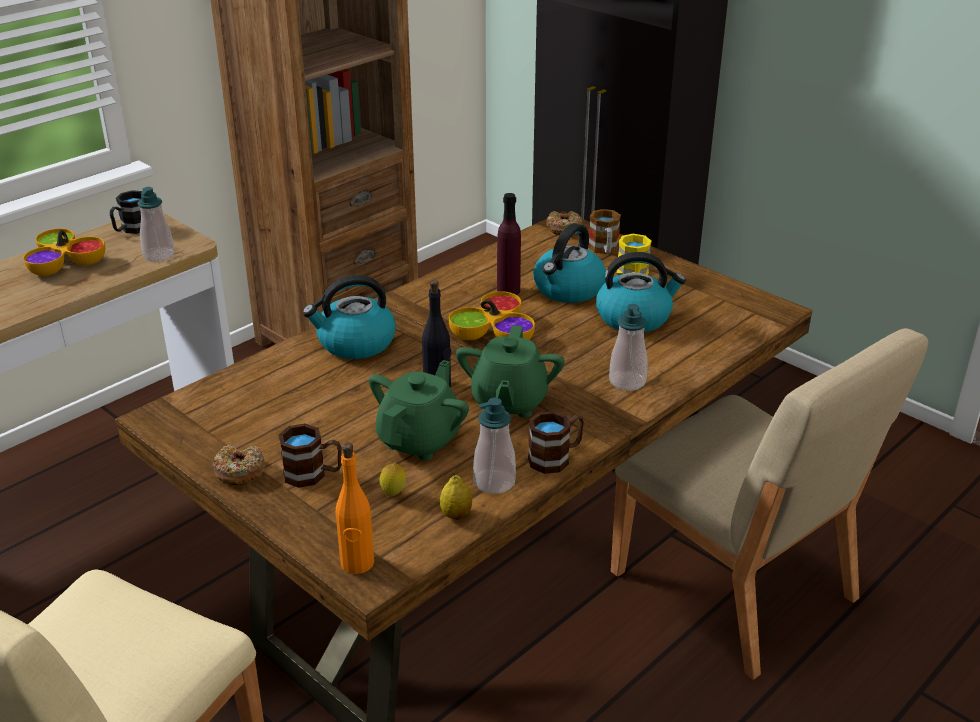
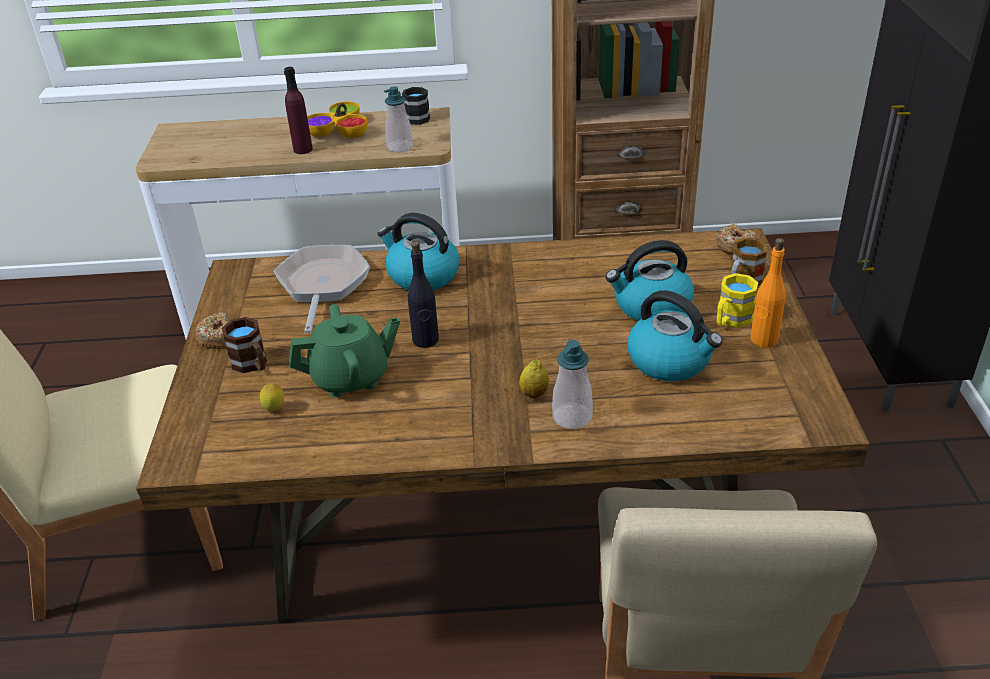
camera: 45 degrees right, 5 degrees up
(274, 389) = (322, 286): none -> frying pan
(357, 563) = (183, 447): orange bottle -> orange bottle (763, 339)
(456, 515) = (287, 452): lemon -> lemon (534, 394)
(494, 332) = (533, 316): bowl -> none
(494, 482) = (347, 442): soap dispenser -> none
(508, 290) = (599, 284): purple bottle -> purple bottle (303, 149)
(509, 402) = (454, 382): green teapot -> none
(556, 458) = (417, 450): brown mug -> none

